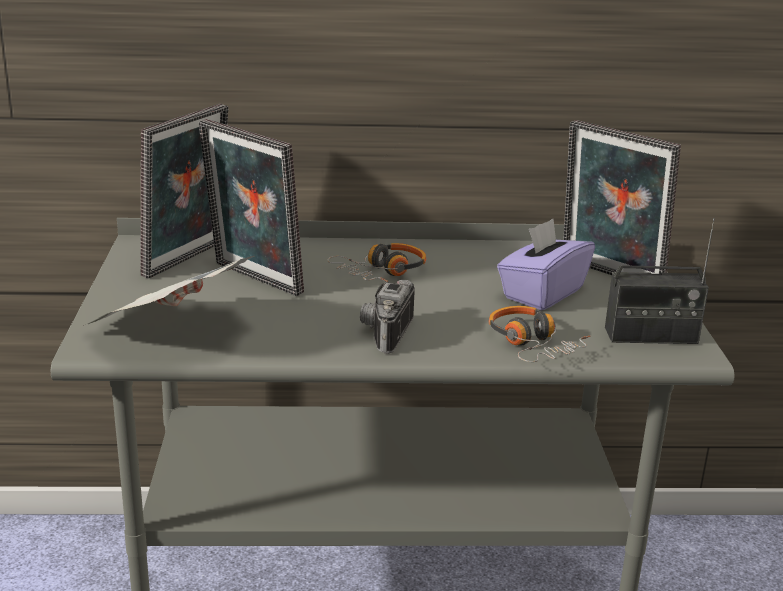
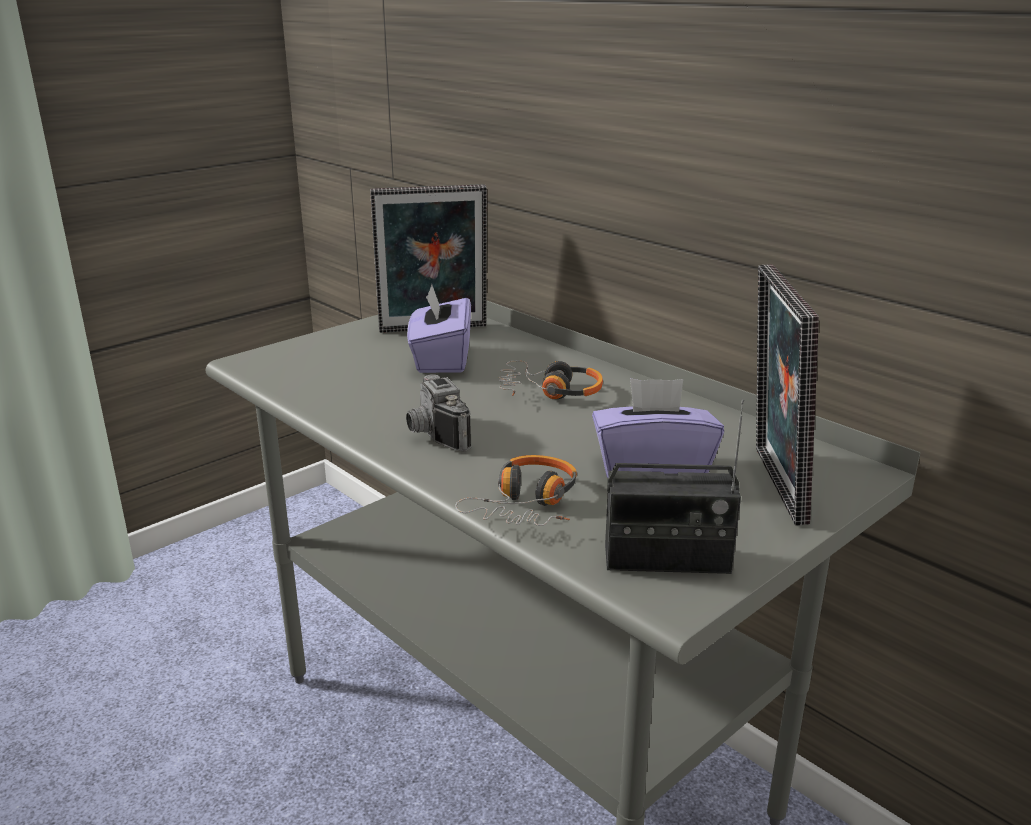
camera: 50 degrees right, 0 degrees up
(170, 332) = (305, 371): newspaper -> none
(253, 280) = (441, 359): picture frame -> purple tissue box
(383, 332) = (433, 435): camera -> camera turned 90 degrees counterclockwise
(651, 336) = (667, 559): radio -> radio turned 45 degrees counterclockwise

